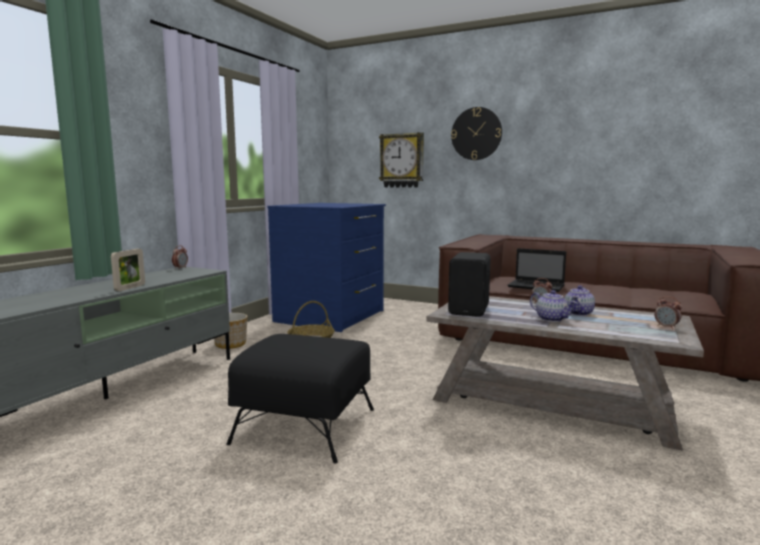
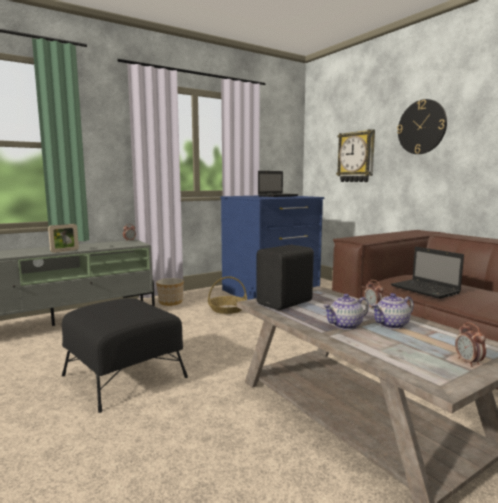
camera: 30 degrees right, 0 degrees up
(333, 204) = (278, 196): none -> laptop
(552, 319) = (345, 325): teapot -> teapot turned 75 degrees clockwise

